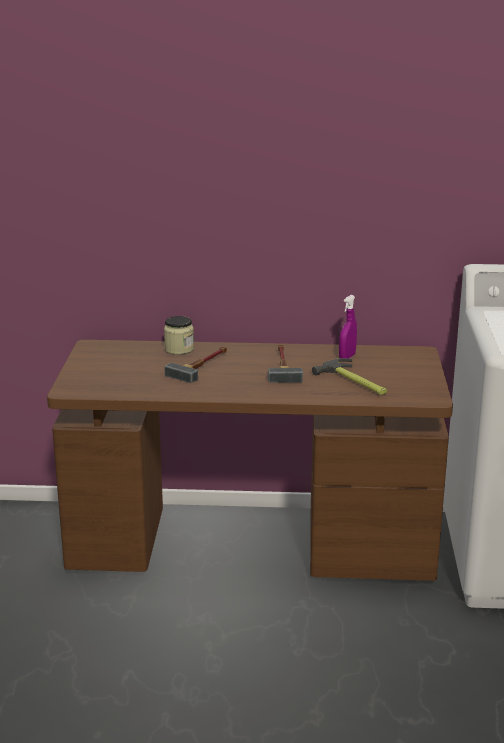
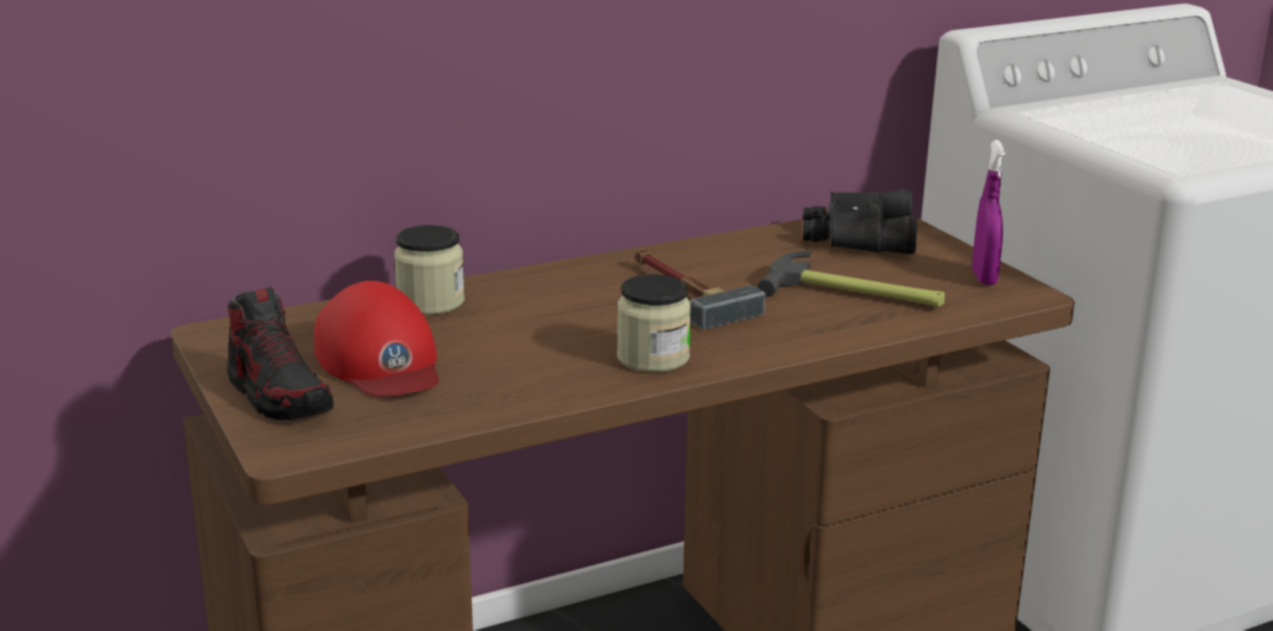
camera: 30 degrees left, 0 degrees up
(86, 372) = (279, 395): none -> shoe
(134, 367) = (380, 361): none -> red cap
(202, 366) = (526, 326): hammer -> none
(234, 388) = (653, 358): none -> jar
(347, 357) = (775, 252): purple spray bottle -> purple spray bottle (984, 277)
(394, 358) = (856, 237): none -> black binoculars

